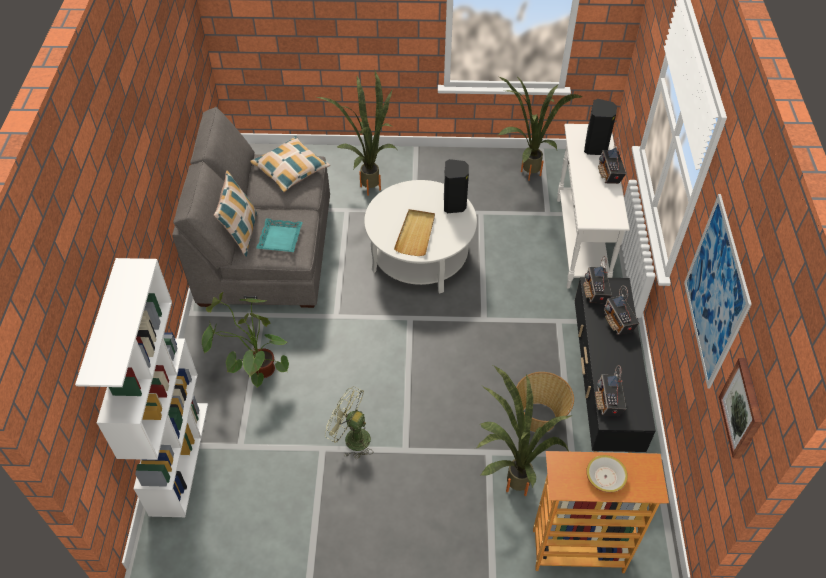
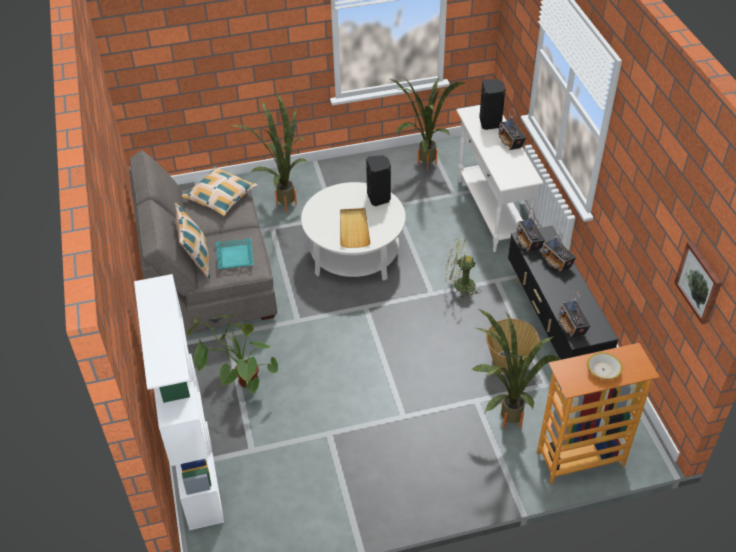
camera: 15 degrees left, 5 degrees down
(351, 438) = (351, 418): green fan -> green fan (459, 285)
(715, 292) = (646, 202): picture -> none

